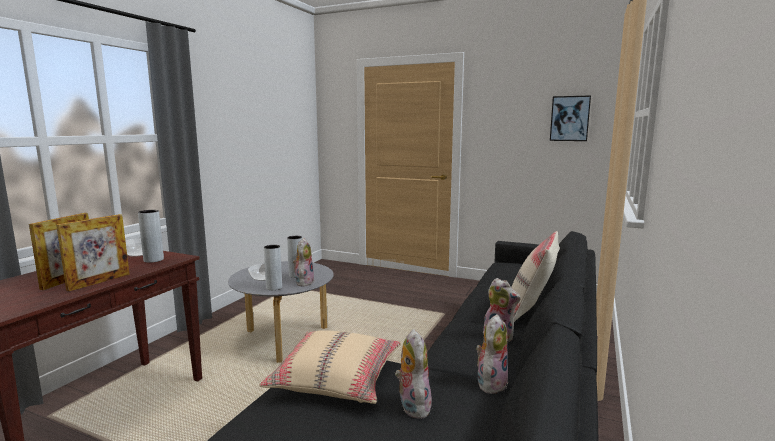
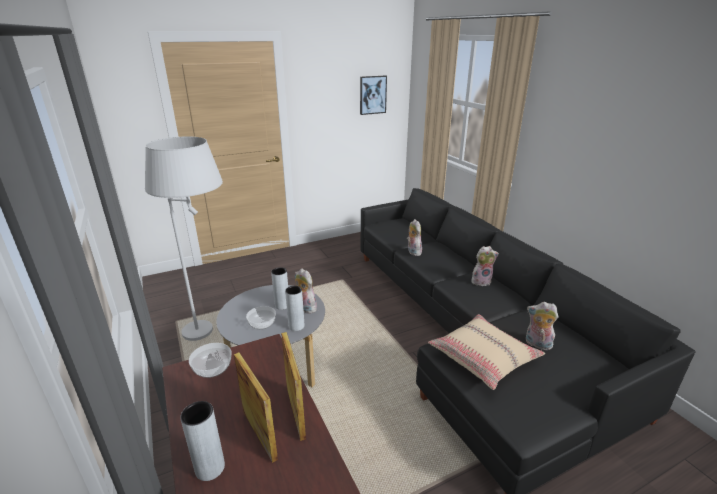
camera: 50 degrees left, 15 degrees up
(153, 260) = (255, 363): grey vase -> grey vase (210, 468)
(294, 302) = (213, 333): none -> white floor lamp
(490, 382) = (526, 310): plush toy -> plush toy (413, 252)
(531, 310) = (458, 256): beige pillow -> none

